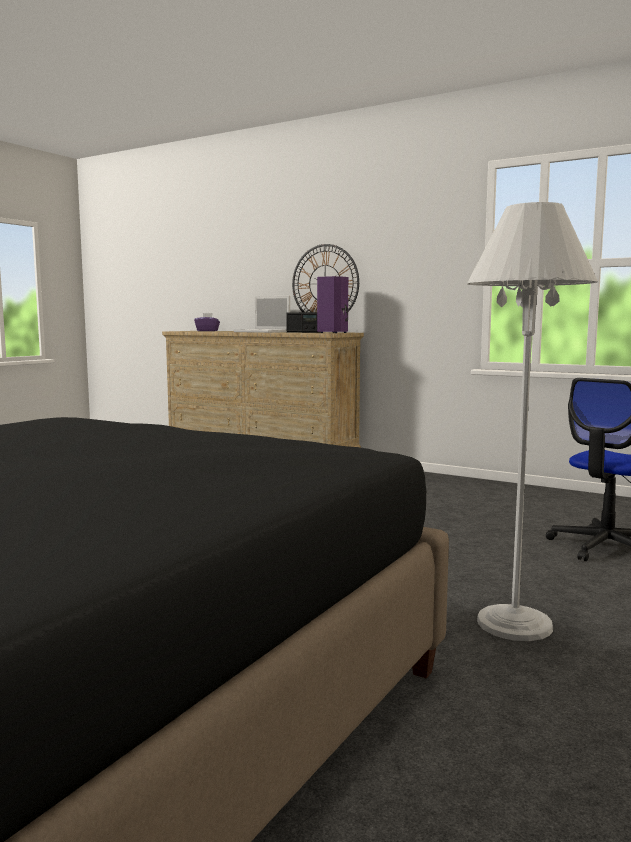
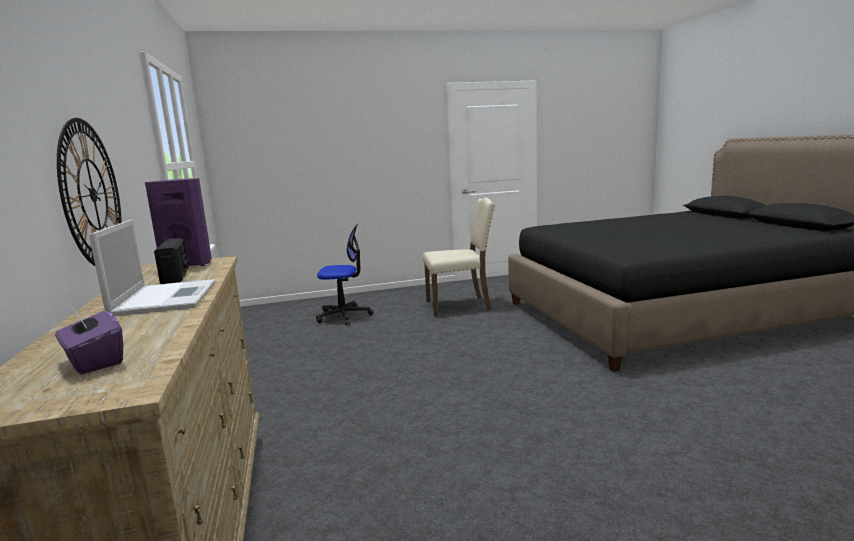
camera: 135 degrees left, 5 degrees up
(514, 624) = (460, 306): white floor lamp -> beige chair

